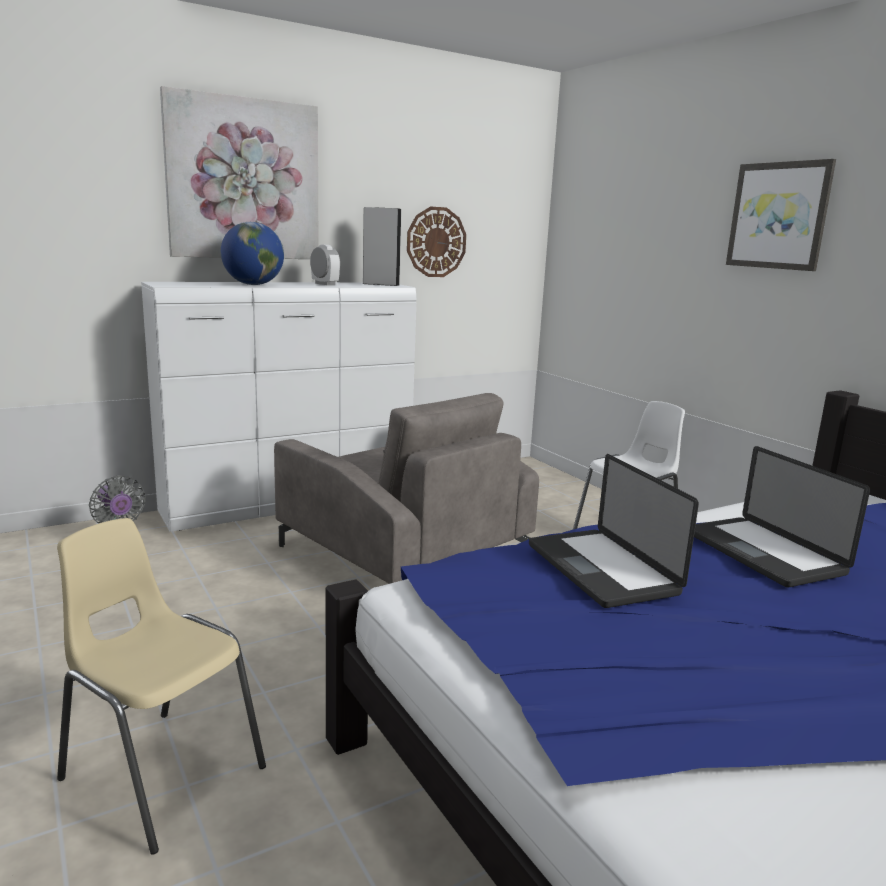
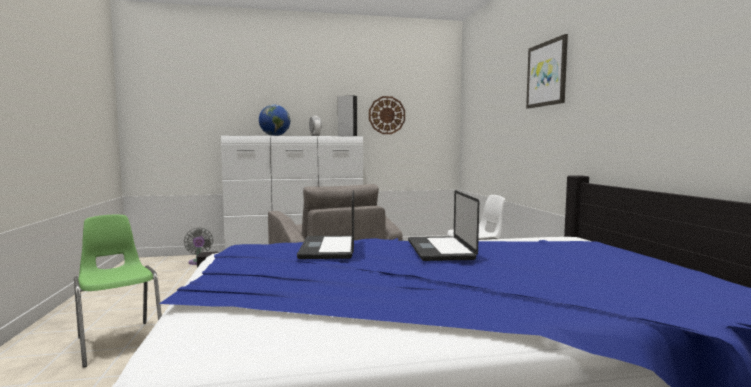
camera: 20 degrees right, 10 degrees down
(161, 773) = (119, 342): beige chair -> green chair
(244, 180) = (278, 86): picture -> none

